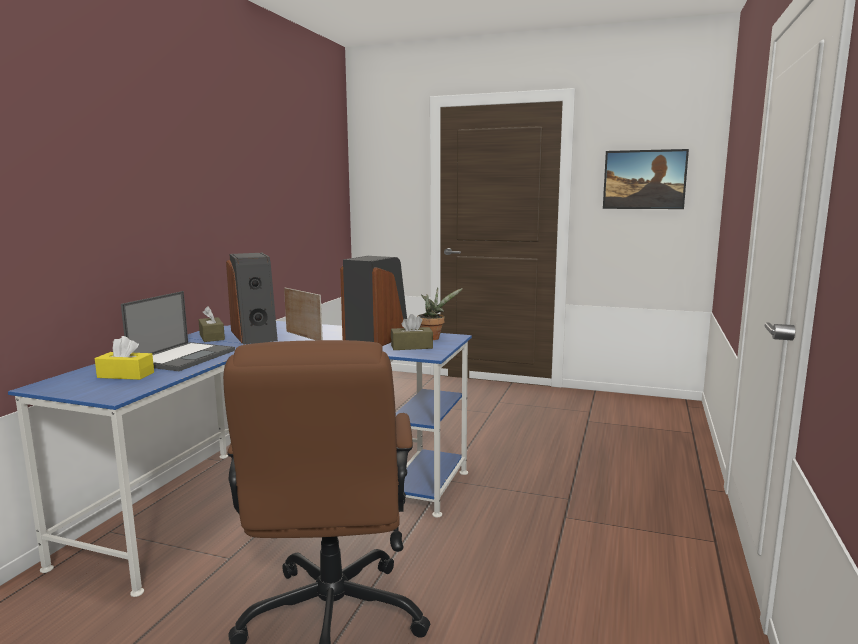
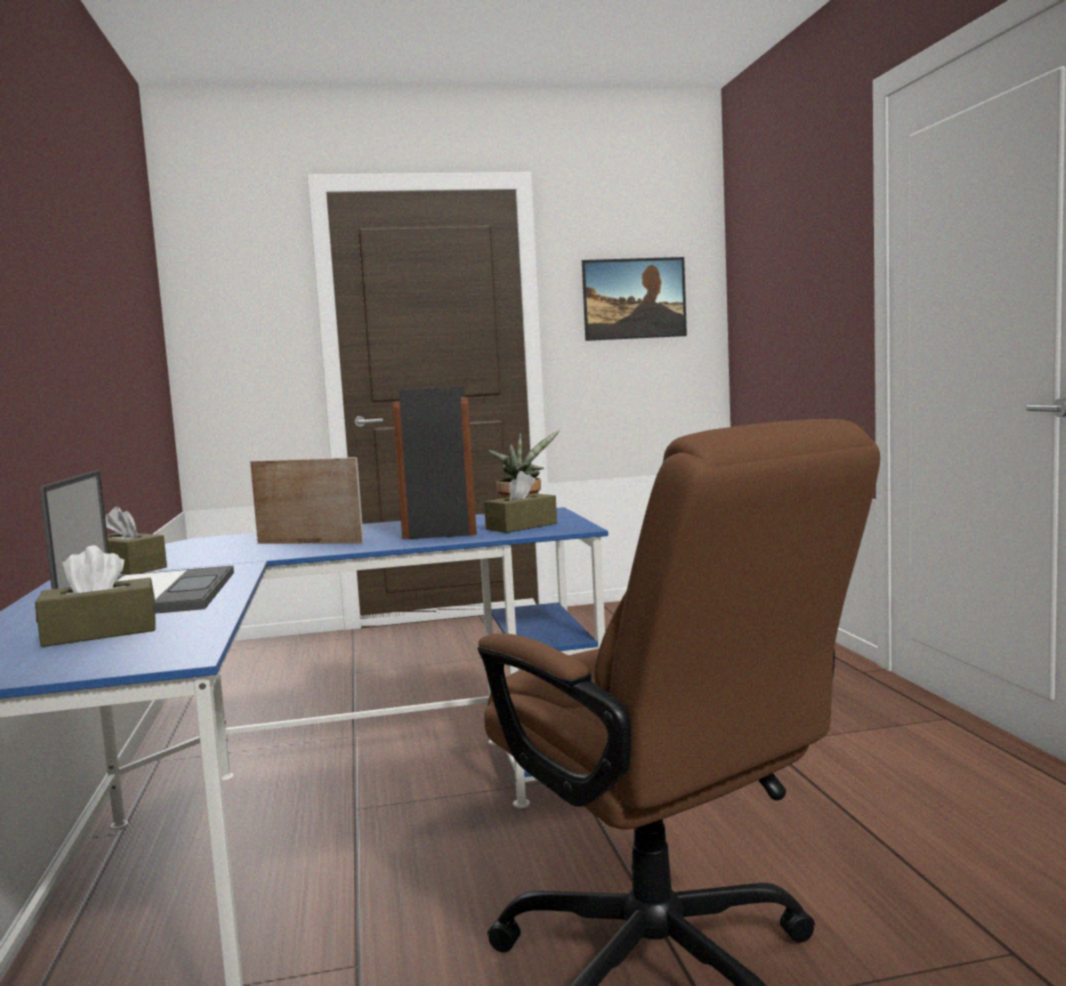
camera: 30 degrees left, 5 degrees down
(126, 375) = (100, 632): yellow tissue box -> brown tissue box
(255, 335) = (213, 555): speaker -> none

